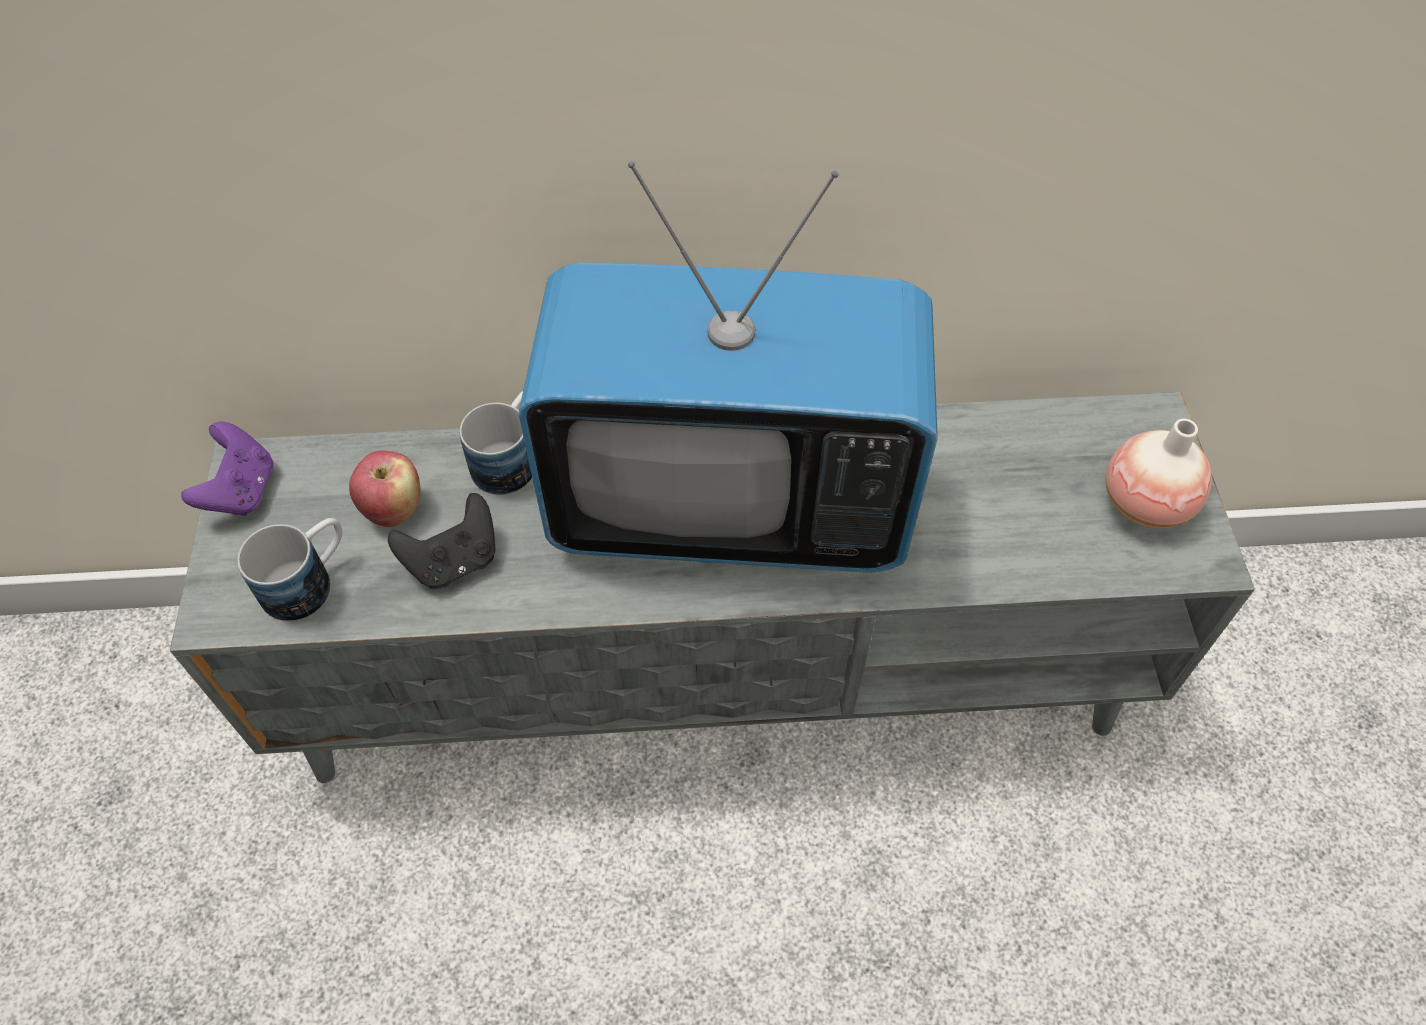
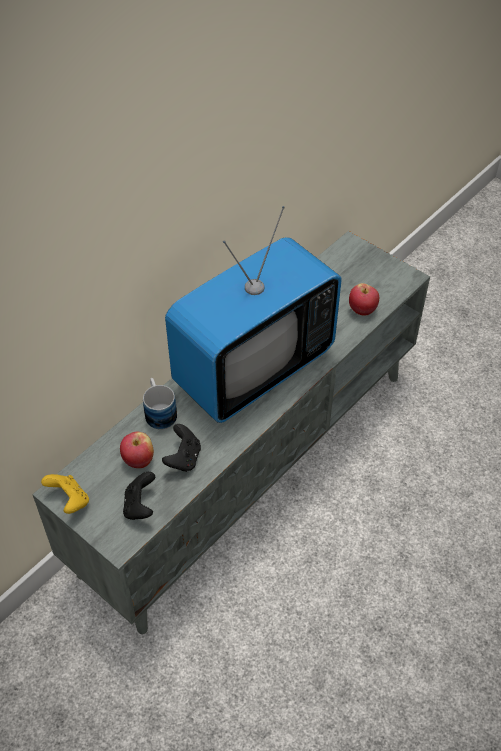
camera: 45 degrees left, 5 degrees down
(241, 490) = (69, 501): purple game controller -> yellow game controller
(310, 581) = (140, 506): mug -> black game controller
(1039, 551) = (362, 310): none -> apple
(1144, 504) = (375, 273): vase -> none

